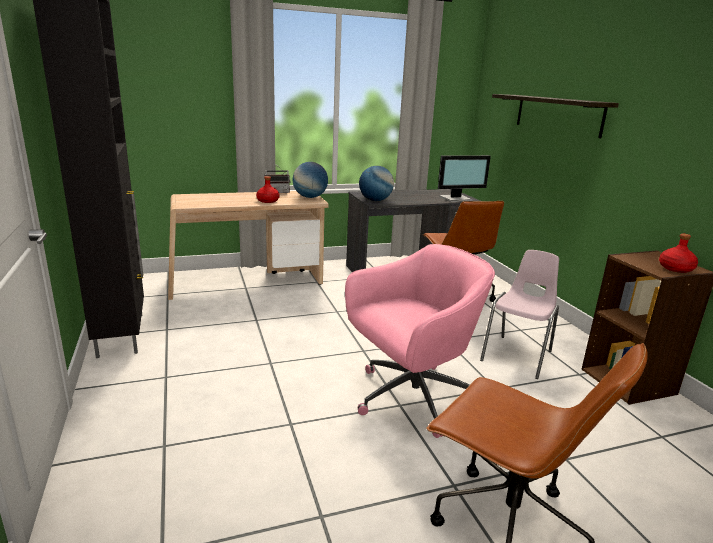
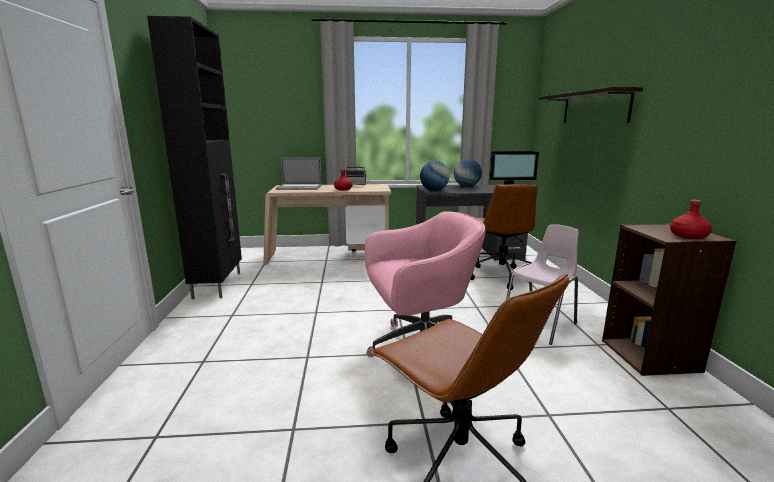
camera: 15 degrees right, 5 degrees down
(208, 198) = (299, 187): none -> laptop
(310, 197) = (379, 187): globe -> globe (467, 186)

